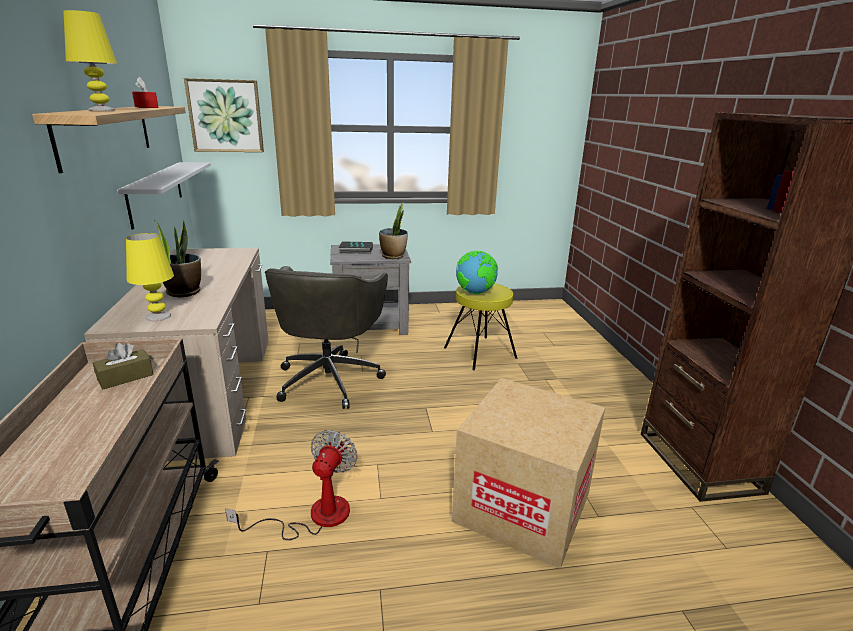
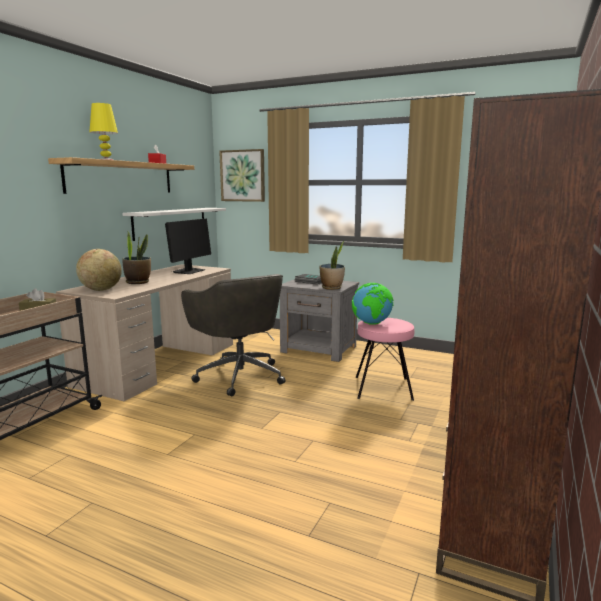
camera: 35 degrees right, 10 degrees down
(158, 316) = (101, 290): yellow table lamp -> globe
(215, 261) = (189, 271): none -> monitor
(315, 516) = (117, 448): fan -> none
(330, 378) = (239, 375): grey office chair -> grey office chair turned 75 degrees counterclockwise
(479, 352) = (382, 388): yellow stool -> pink stool
(522, 507) = (254, 501): cardboard box -> none

